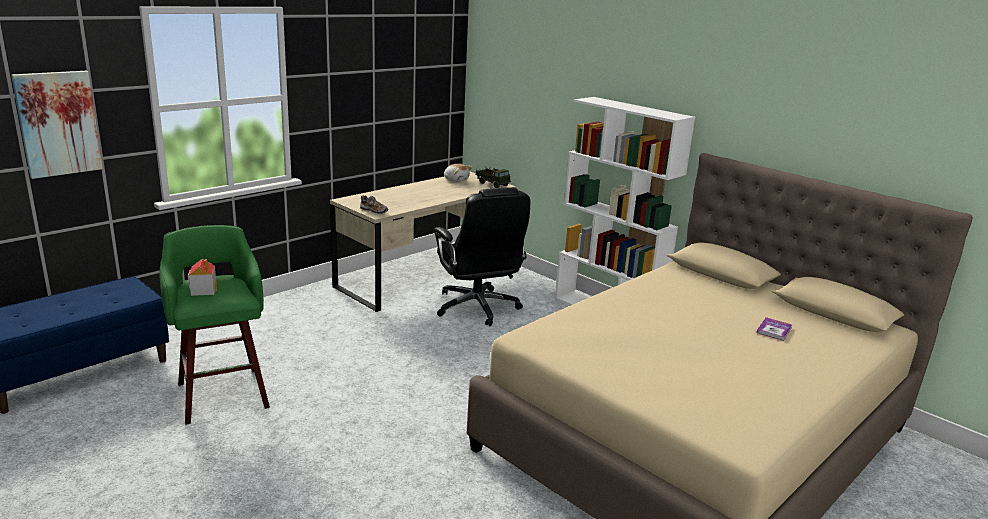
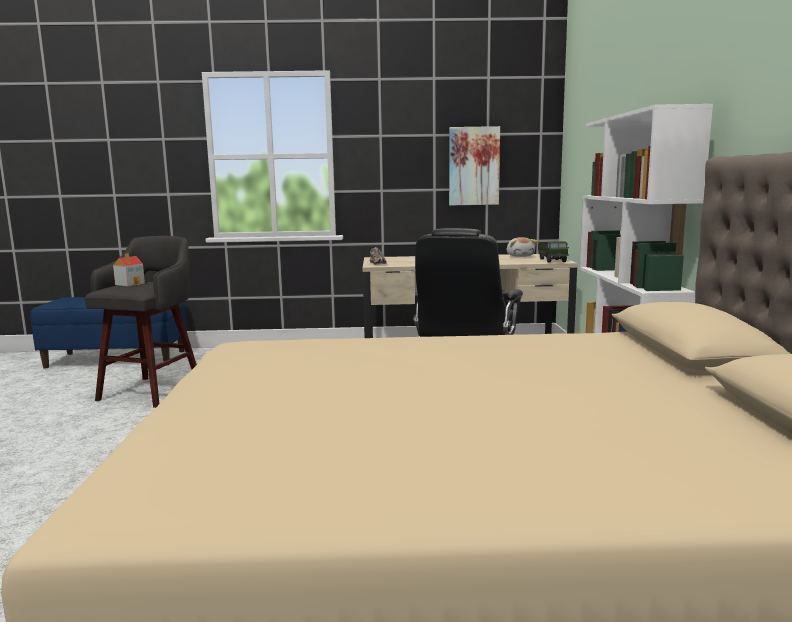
camera: 45 degrees right, 10 degrees down
(58, 123) = (136, 163): picture -> picture (474, 166)
(222, 393) = (153, 391): green stool -> grey stool
(774, 330) = (606, 417): book -> none

